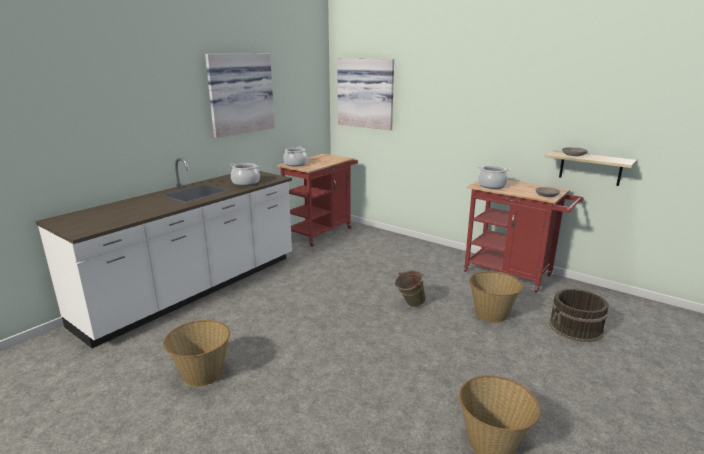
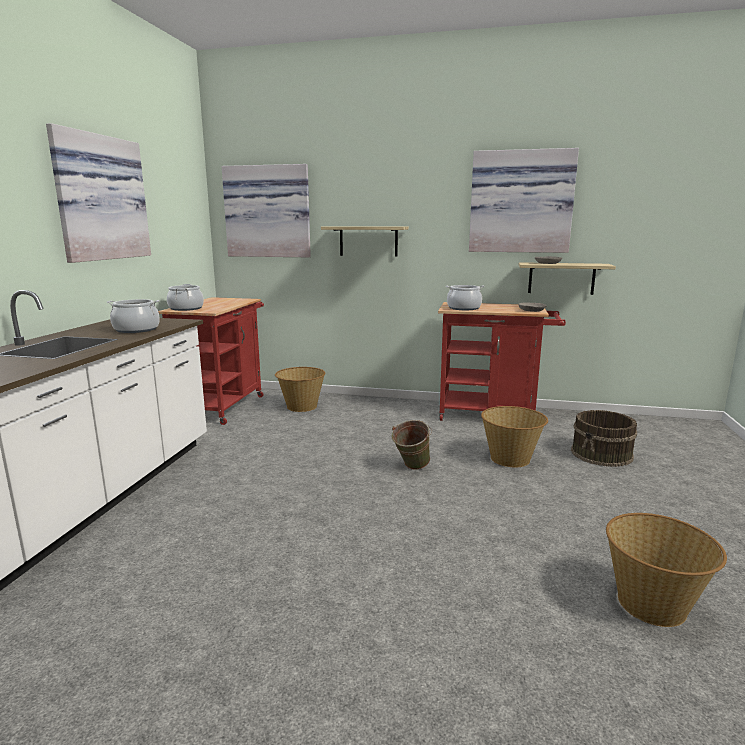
camera: 25 degrees left, 5 degrees down
(202, 374) = (173, 646): basket -> basket (301, 407)
(434, 121) = (368, 241): none -> shelf
(559, 98) = (521, 202): none -> picture

